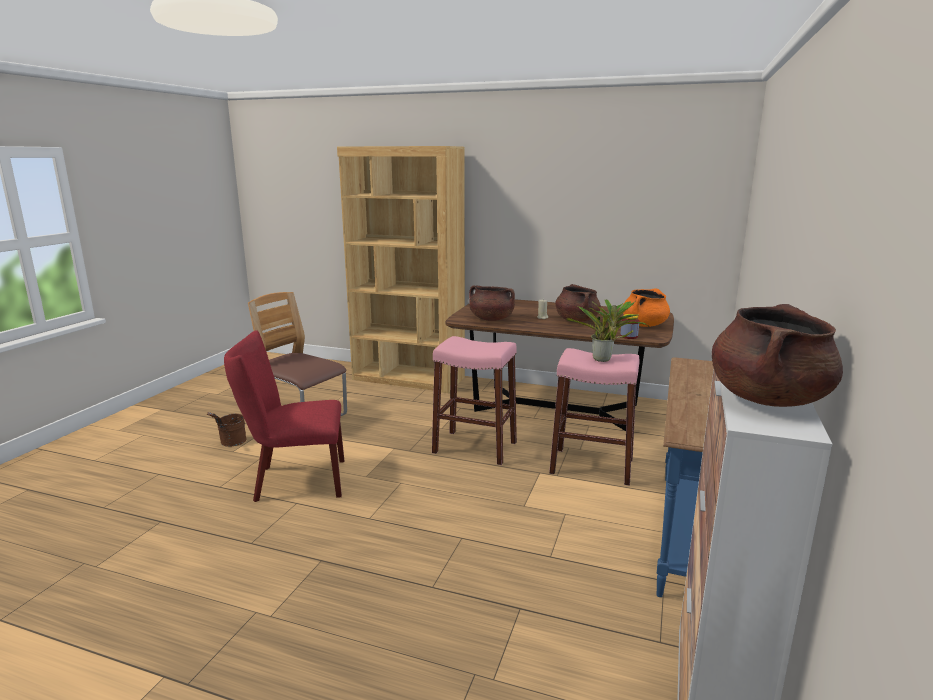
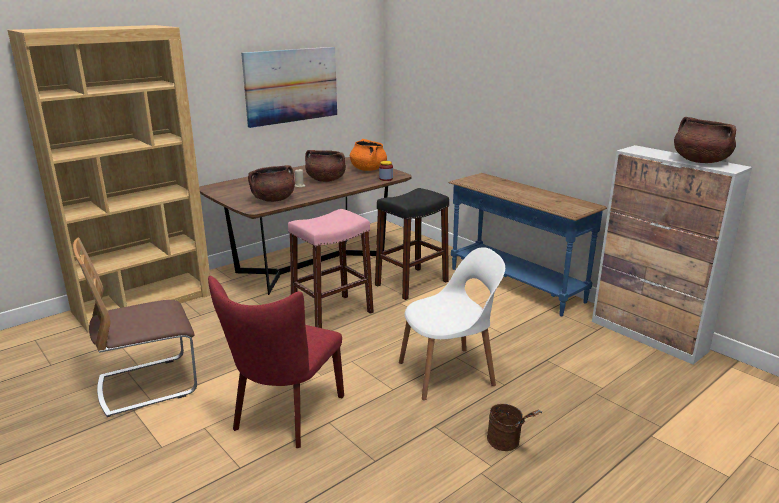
camera: 60 degrees left, 5 degrees up
(230, 443) = (136, 445): brown bucket -> brown bucket (508, 443)
(425, 542) = (449, 373): none -> white chair
(591, 466) = (411, 283): pink stool -> black stool
(601, 216) = (291, 85): none -> picture
(604, 360) = (418, 197): potted plant -> none

